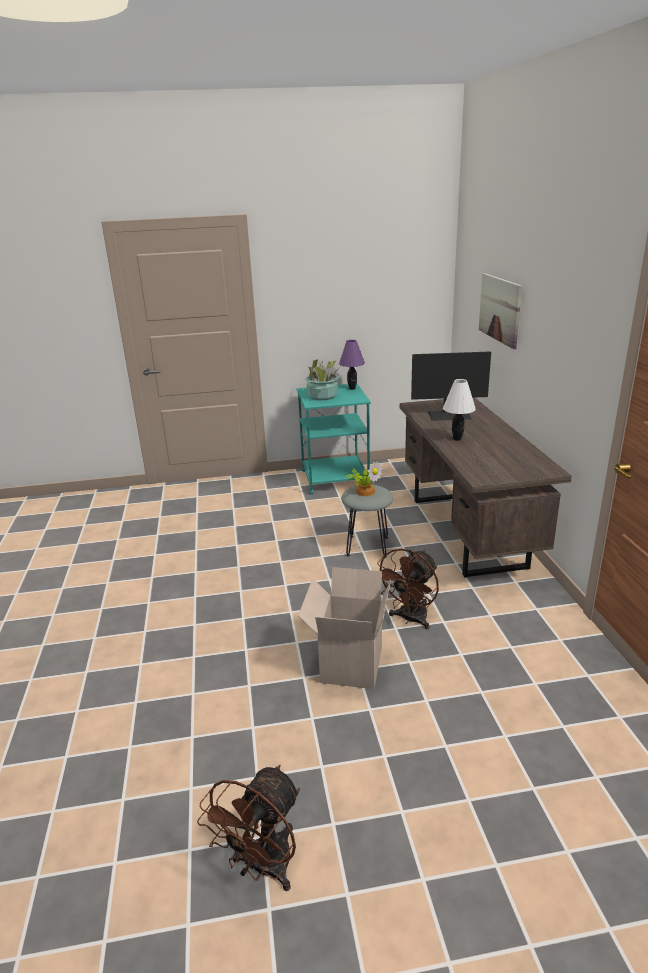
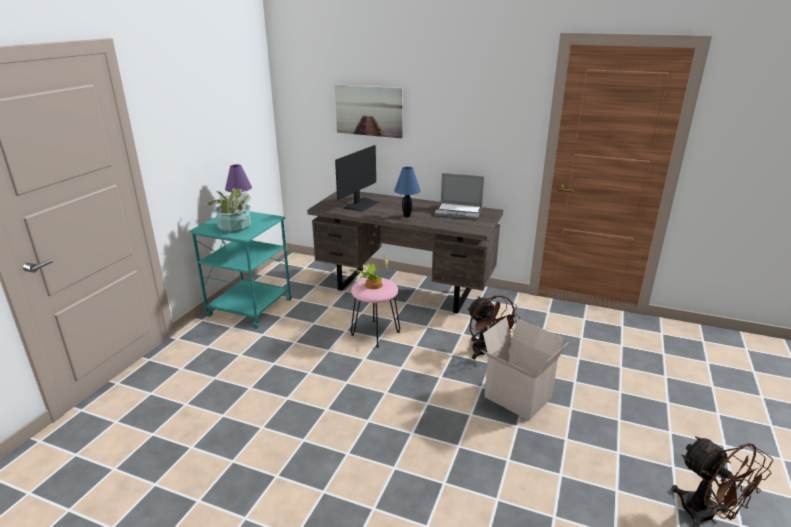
camera: 60 degrees left, 0 degrees up
(367, 546) = (375, 333): grey stool -> pink stool
(457, 439) = (406, 216): white table lamp -> blue table lamp
(516, 457) = (459, 212): none -> laptop

